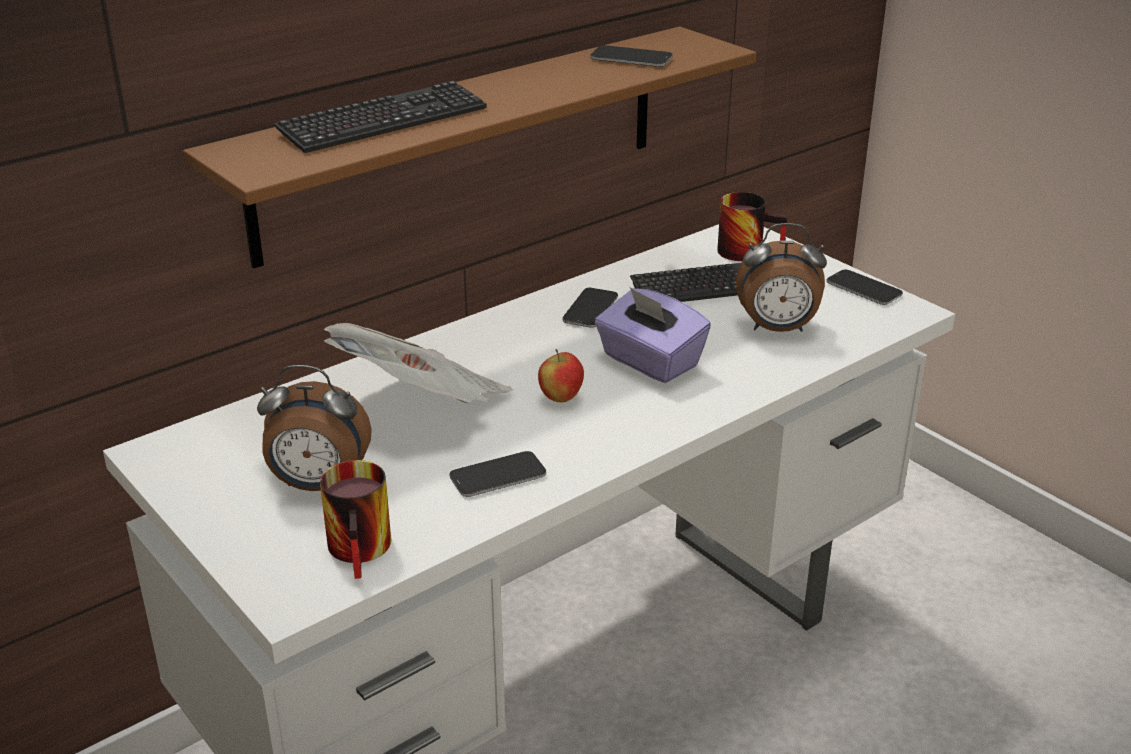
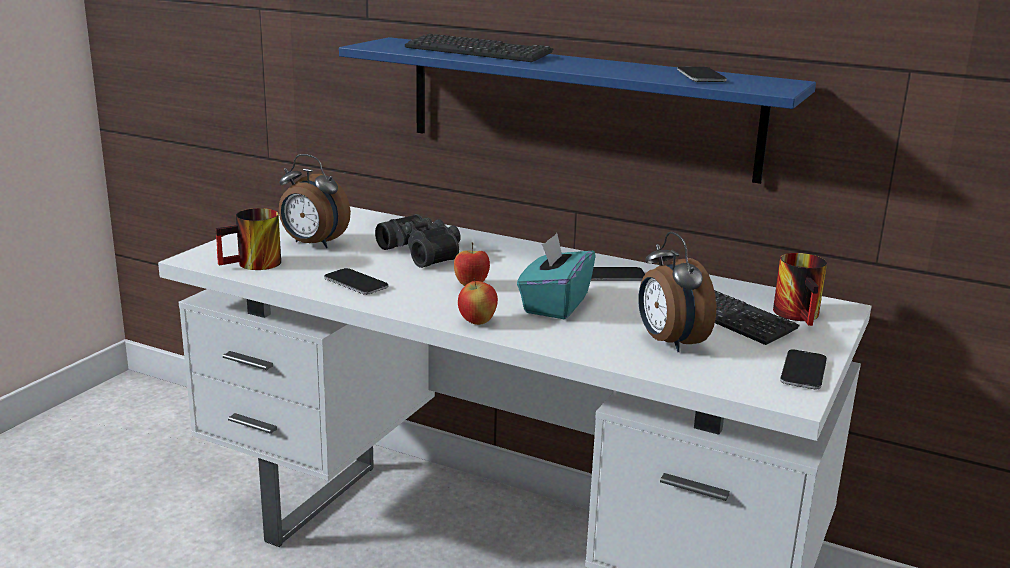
camera: 65 degrees right, 10 degrees down
(318, 485) = (312, 244): alarm clock -> alarm clock turned 45 degrees counterclockwise
(423, 405) = (424, 252): newspaper -> black binoculars
(464, 141) = (579, 107): brown shelf -> blue shelf
(649, 362) = (554, 304): purple tissue box -> turquoise tissue box
(672, 419) = (477, 322): none -> apple

